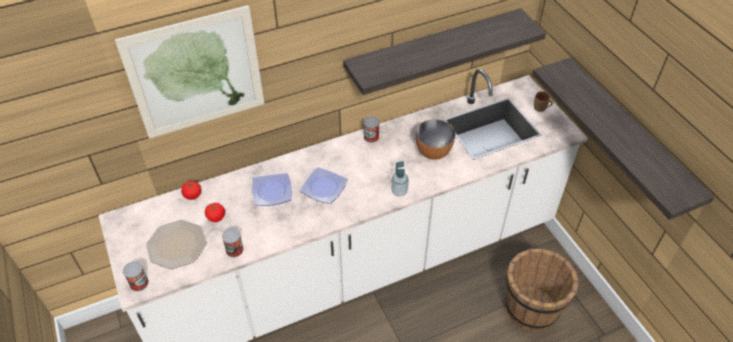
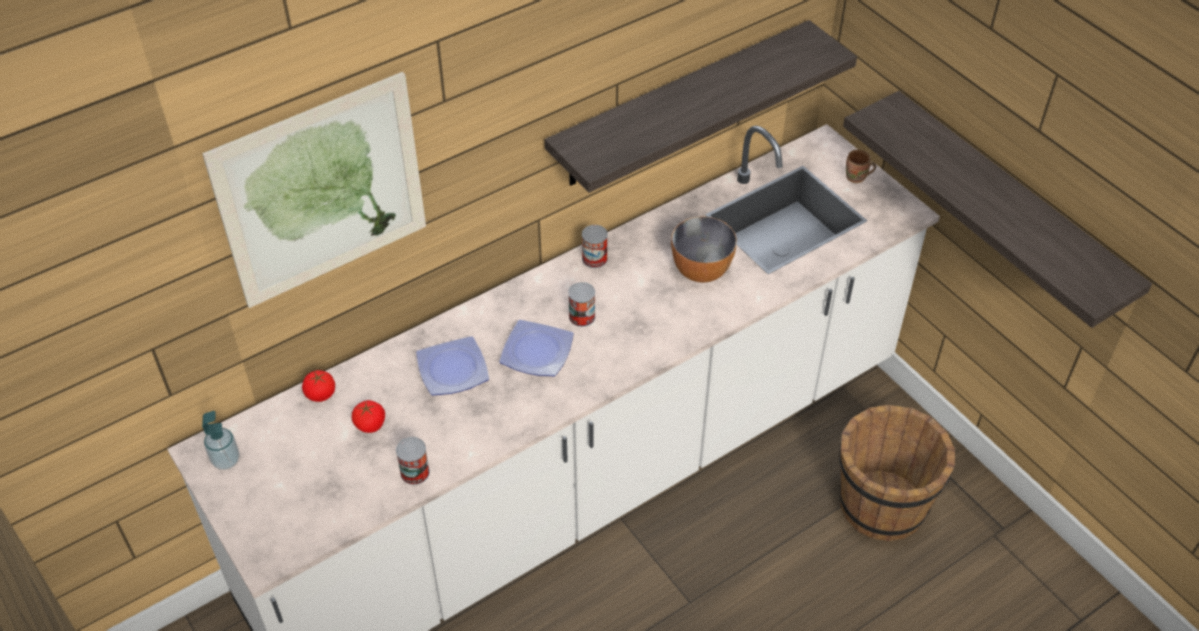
camera: 10 degrees left, 0 degrees up
(139, 283) = (270, 549): can -> can (582, 316)
(177, 245) = (317, 479): plate -> none
(399, 191) = (660, 341): soap dispenser -> soap dispenser (226, 460)

